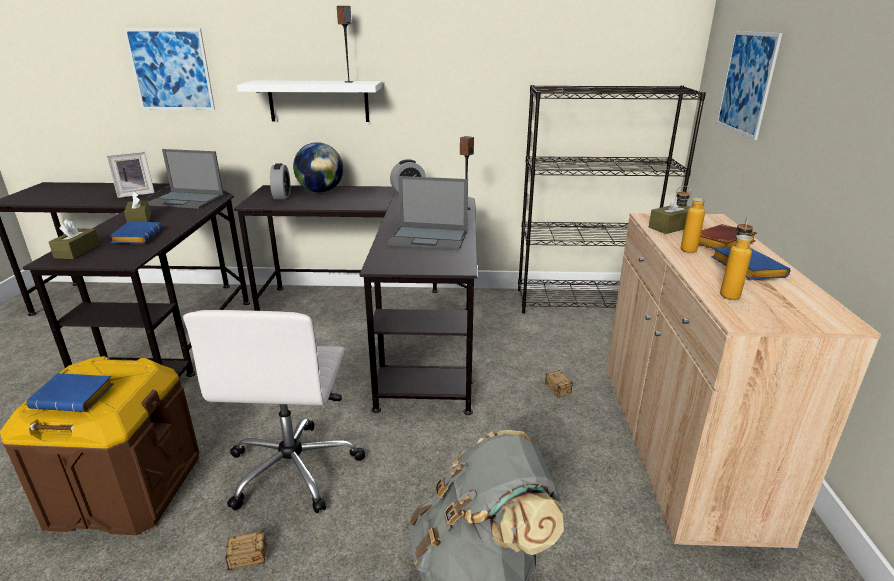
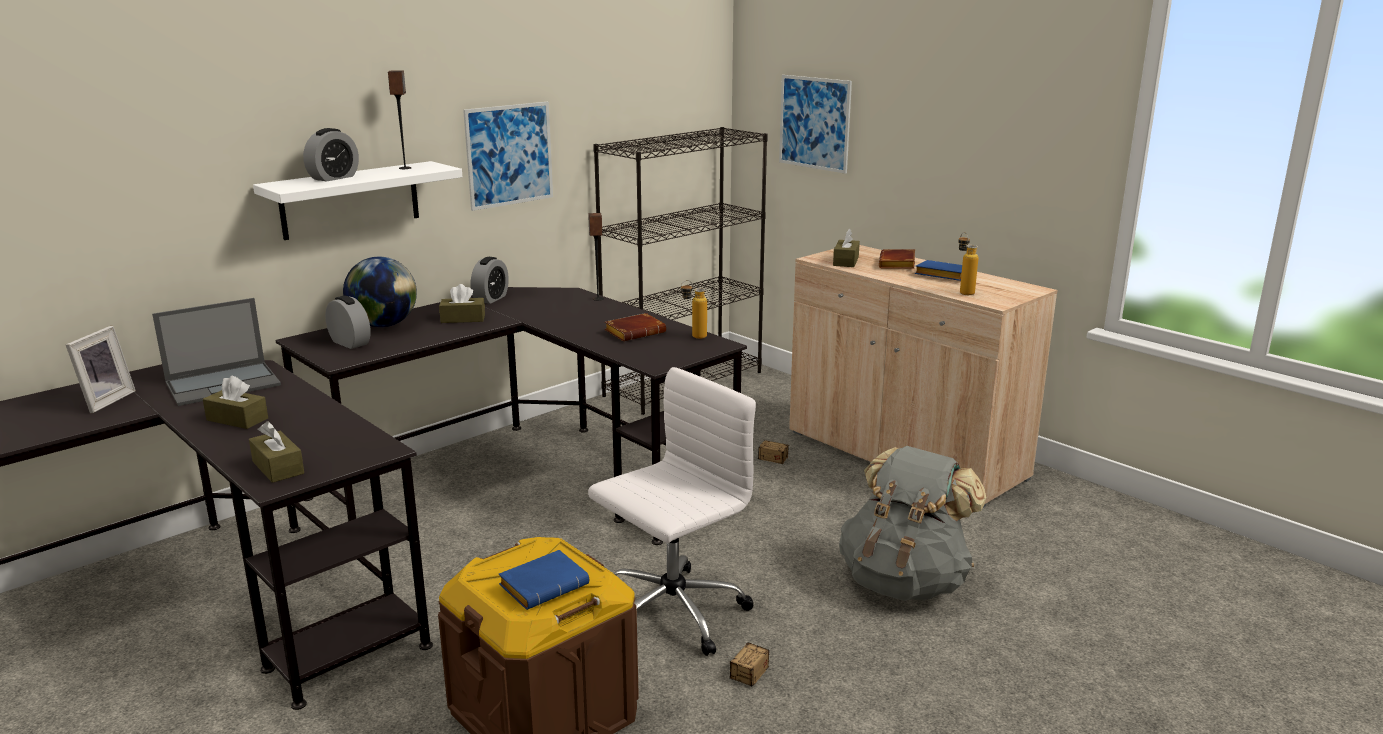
camera: 45 degrees left, 5 degrees down
(136, 237) = (305, 432): blue book -> none
(171, 70) = (115, 186): picture -> picture (509, 155)
(294, 82) = (334, 178): none -> alarm clock
(294, 468) = (670, 612): white office chair -> white office chair turned 90 degrees counterclockwise
(363, 199) = (463, 319): none -> brown tissue box
(429, 238) = (635, 332): laptop -> brown book
(681, 249) = (885, 274): bottle -> bottle (693, 337)

